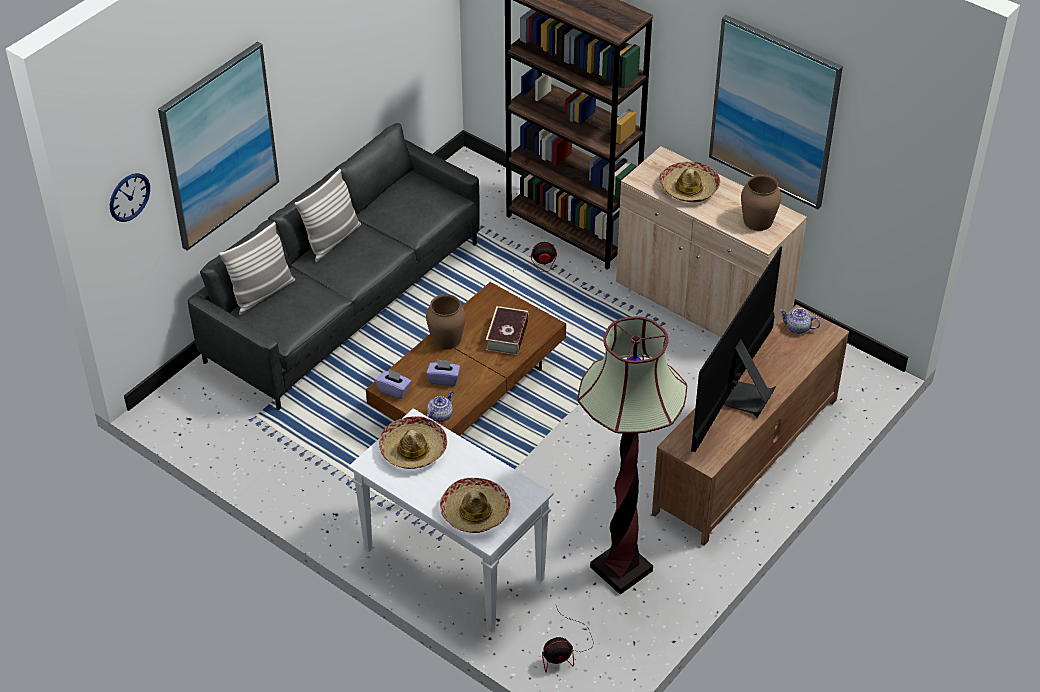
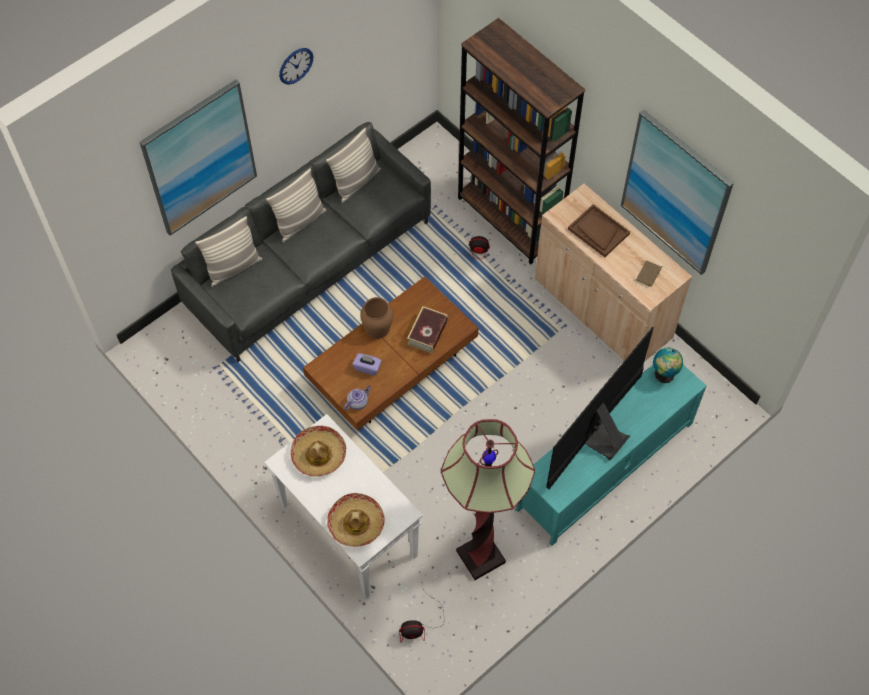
camera: 10 degrees right, 15 degrees up
(129, 197) = (114, 206): wall clock -> wall clock (295, 65)
(390, 194) = (356, 182): none -> pillow
(394, 390) = (325, 372): purple tissue box -> none
(689, 188) = (598, 231): hat -> brown tray
(746, 456) = (605, 466): brown tv stand -> turquoise tv stand
(758, 221) = (649, 275): brown vase -> brown book
(797, 328) = (664, 375): teapot -> globe

